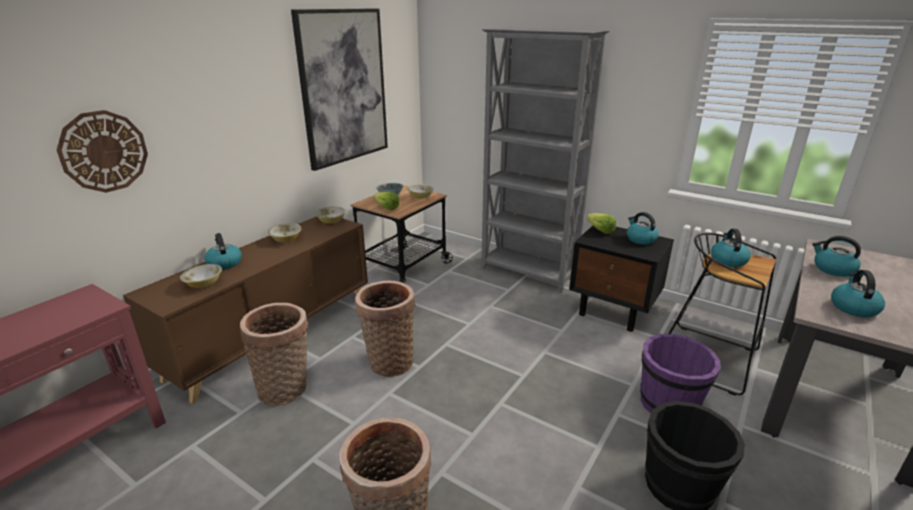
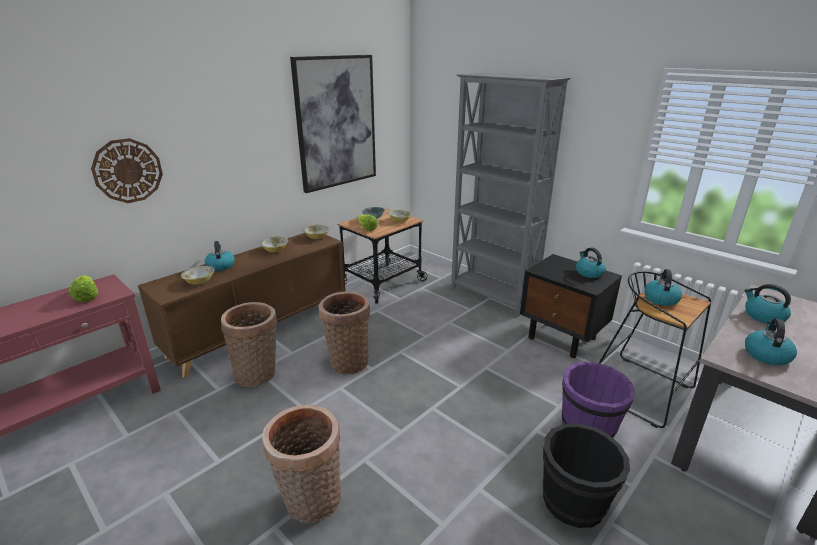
camera: 10 degrees right, 0 degrees up
(598, 230) = (552, 261): lettuce -> lettuce (88, 295)

